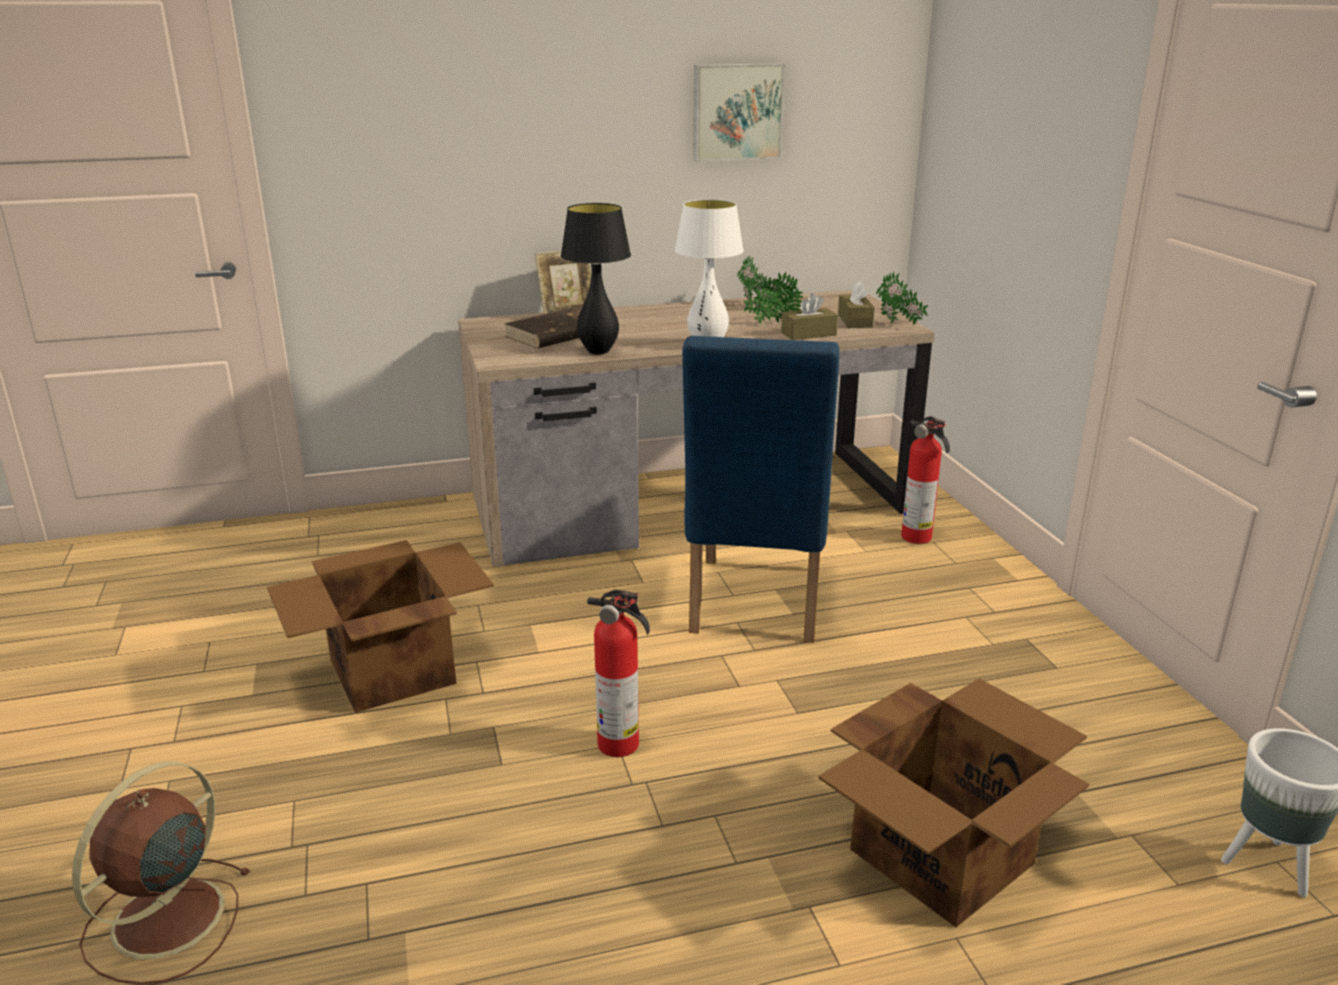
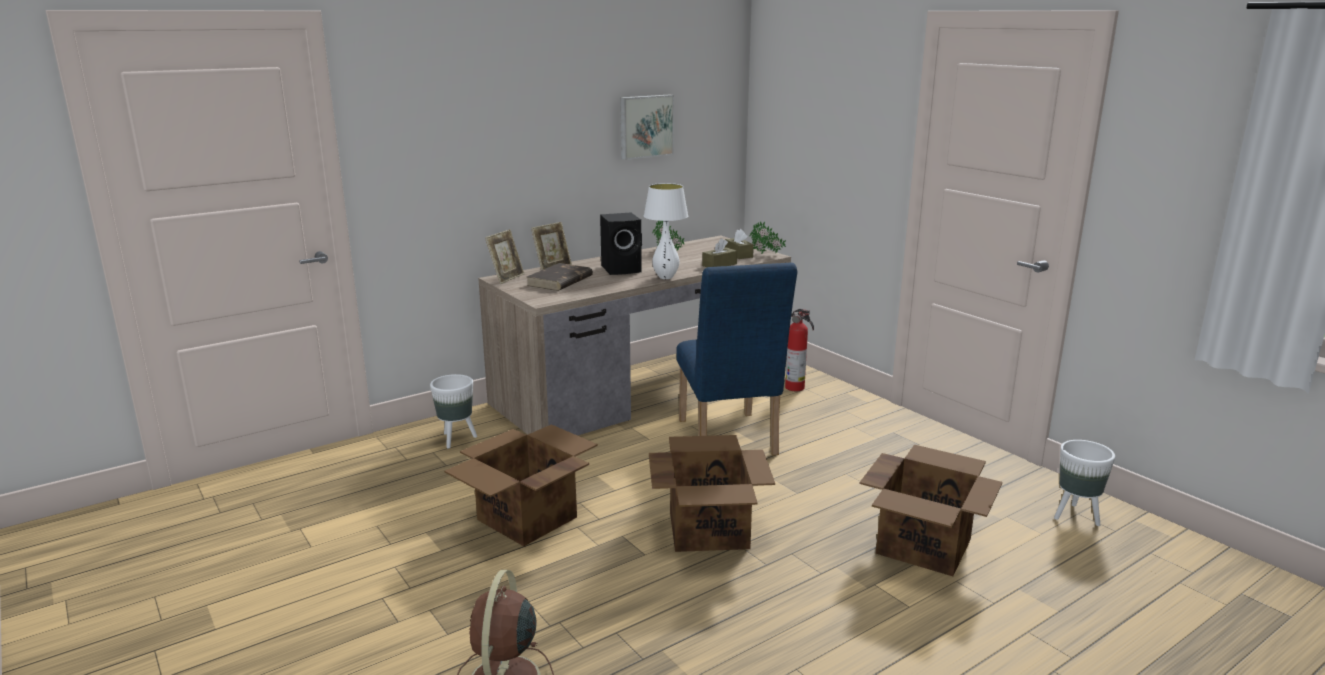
camera: 20 degrees left, 5 degrees down
(397, 538) = (456, 439): none -> white planter
(492, 323) = (506, 278): none -> picture frame
(598, 352) = (601, 288): black table lamp -> none
(621, 744) = (709, 529): fire extinguisher -> cardboard box
(661, 326) = (622, 269): none -> black speaker
(772, 324) = (691, 261): potted plant -> none

